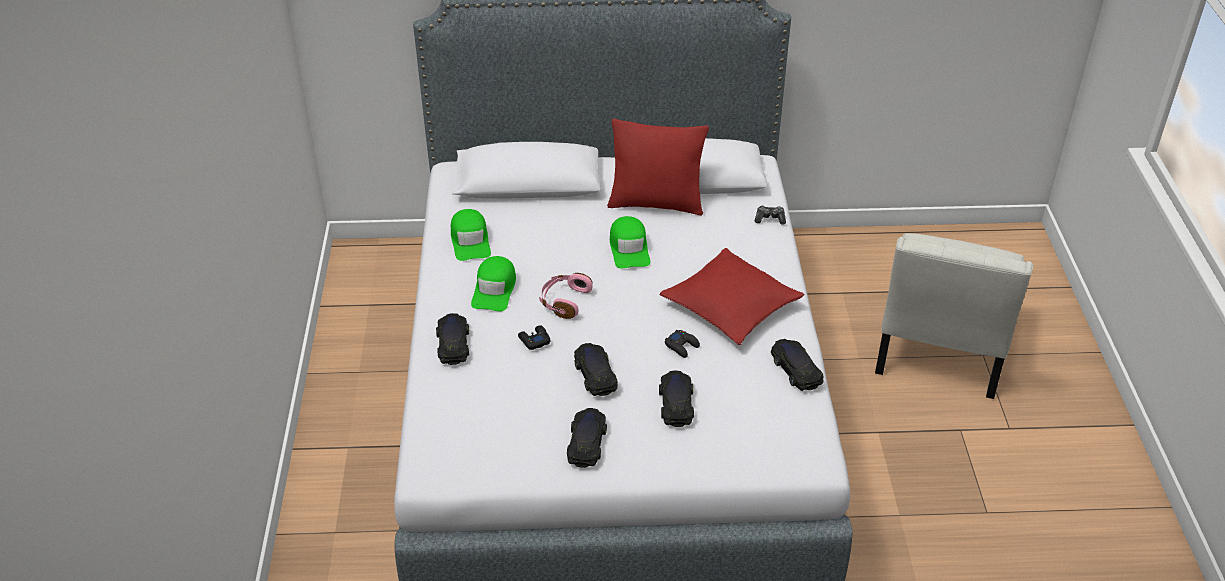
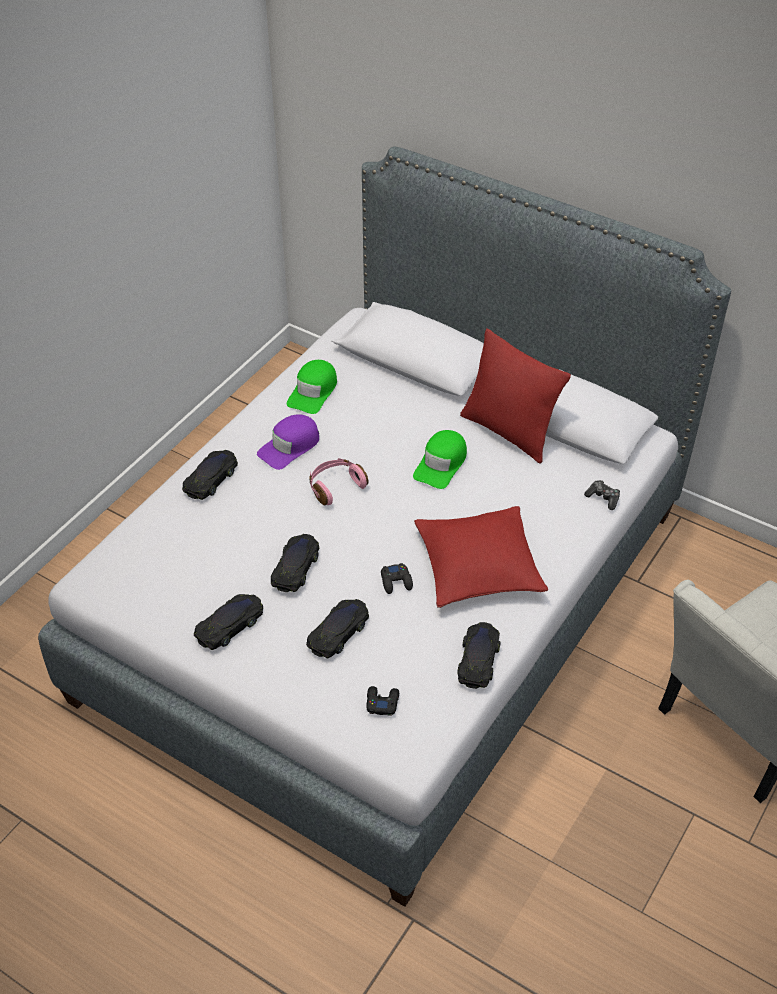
camera: 35 degrees right, 5 degrees up
(494, 289) = (290, 446): green cap -> purple cap
(534, 340) = (276, 509): black game controller -> black game controller (382, 702)

